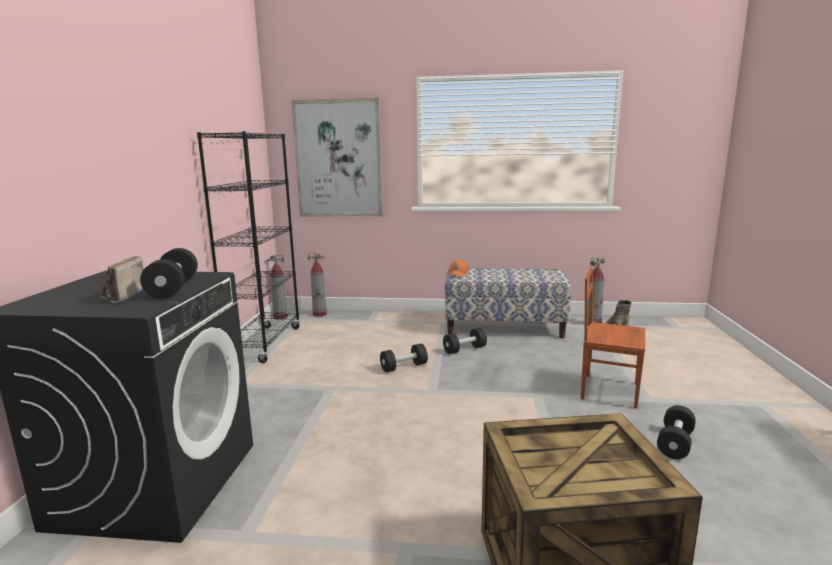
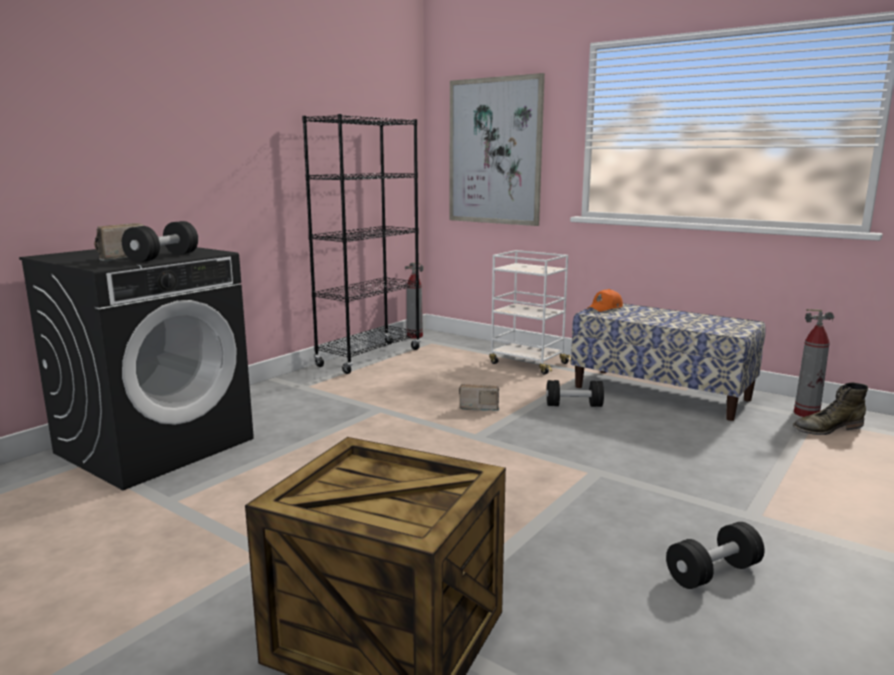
camera: 30 degrees right, 0 degrees up
(320, 314) = (457, 340): fire extinguisher -> none
(394, 323) = (527, 363): none -> white cart
(404, 367) = (478, 407): black dumbbell -> radio
(608, 390) = (707, 491): brown chair -> none

